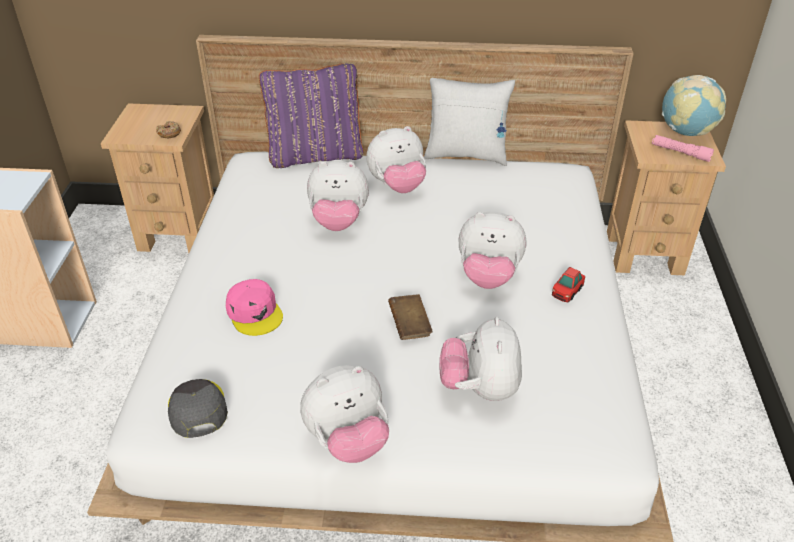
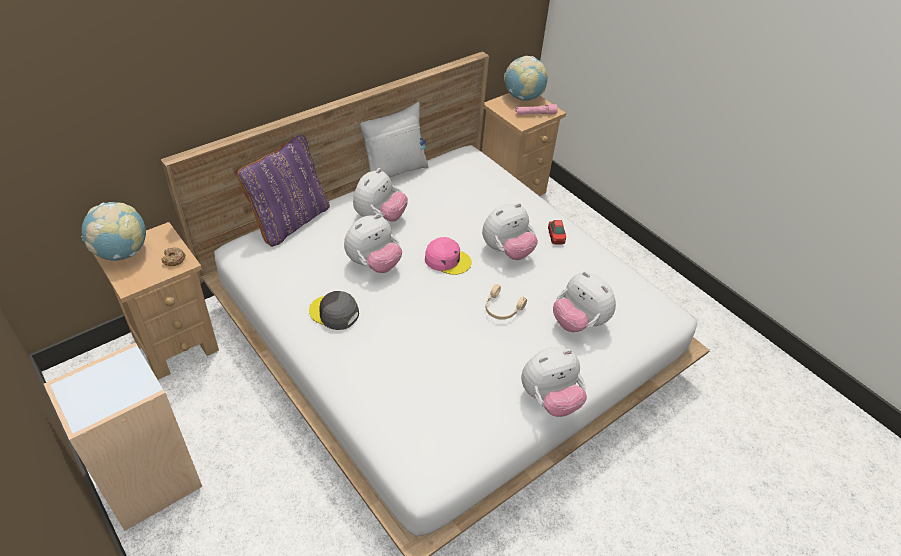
camera: 45 degrees left, 5 degrees up
(144, 113) = (122, 252): none -> globe
(197, 409) = (446, 444): grey cap -> grey cap (334, 313)
(255, 312) = (400, 359): pink cap -> pink cap (447, 260)
(348, 440) = (549, 399): plush toy -> plush toy turned 45 degrees clockwise
(410, 326) = (502, 309): brown book -> beige headphones

